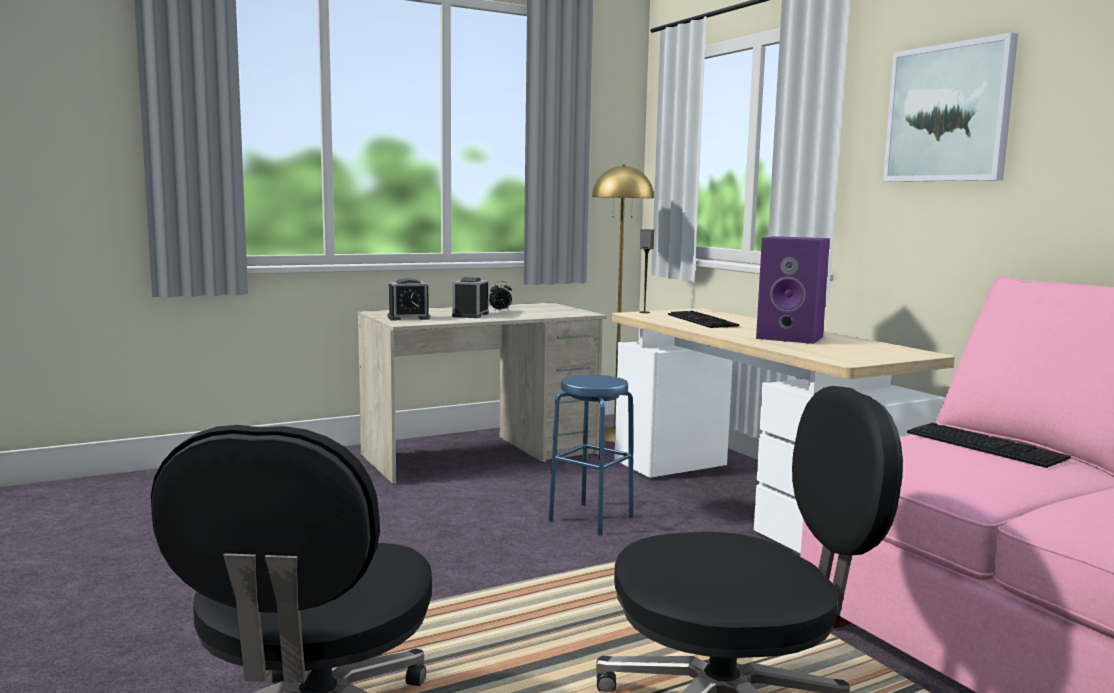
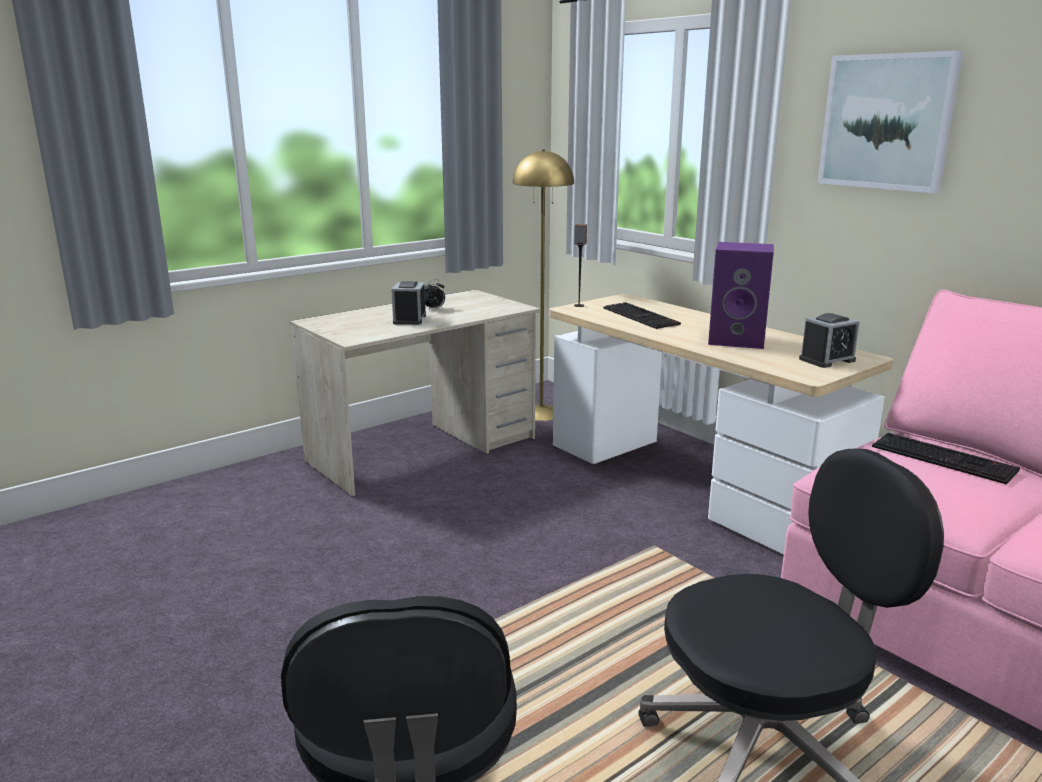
camera: 10 degrees left, 10 degrees up
(408, 318) = (351, 329): alarm clock -> alarm clock (827, 360)
(590, 518) = (557, 520): blue stool -> none

